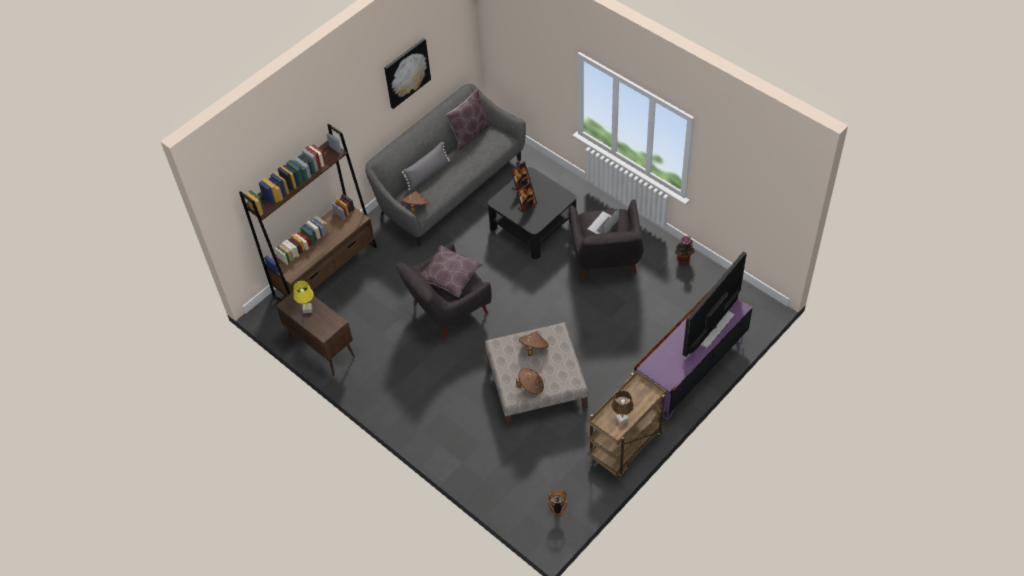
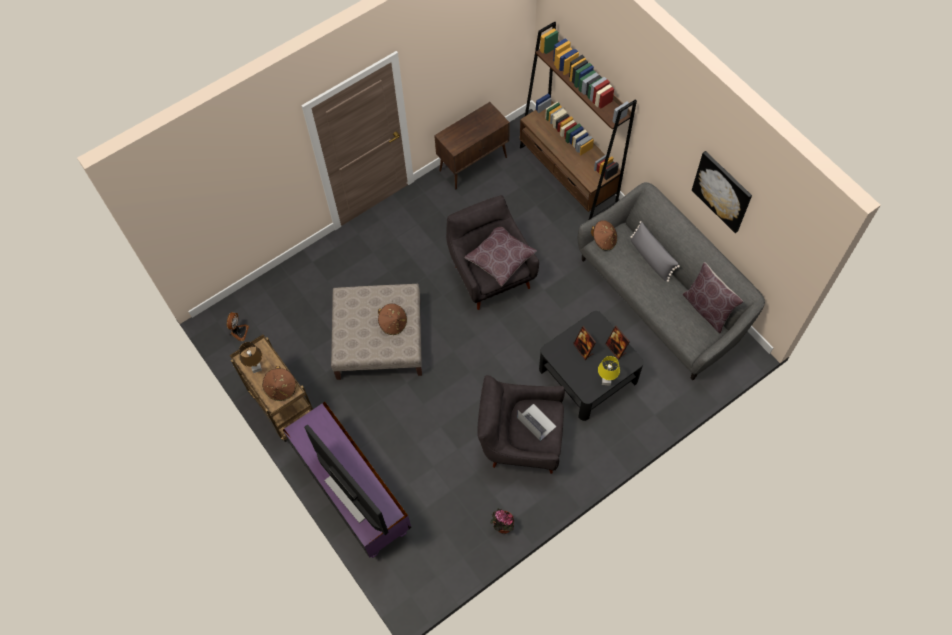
camera: 100 degrees right, 10 degrees up
(307, 310) = (477, 125): yellow table lamp -> yellow table lamp (606, 380)
(531, 386) = (348, 313): brown hat -> brown hat (281, 388)

